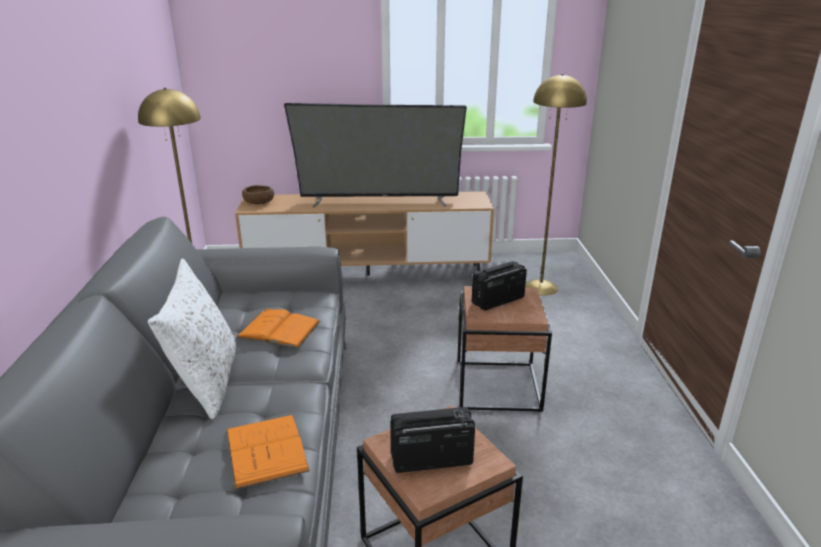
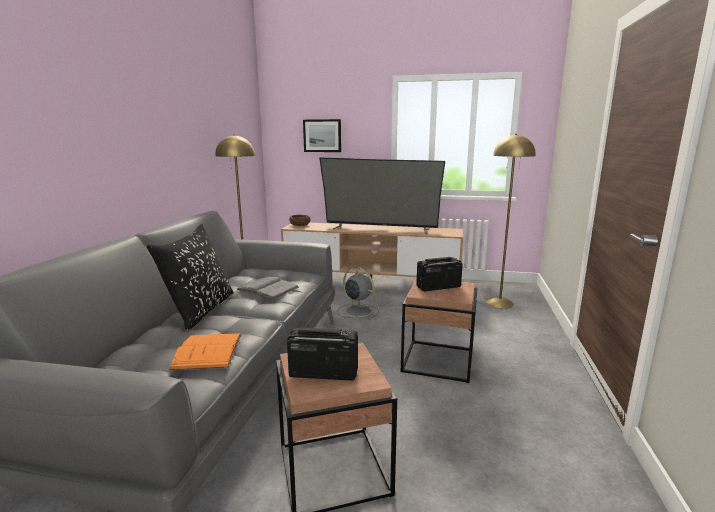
camera: 15 degrees right, 10 degrees down
(206, 381) = (200, 310): white pillow -> black pillow
(277, 64) = (322, 135): none -> picture
(279, 329) = (268, 288): orange book -> grey book
(369, 323) = (357, 311): none -> grey fan

